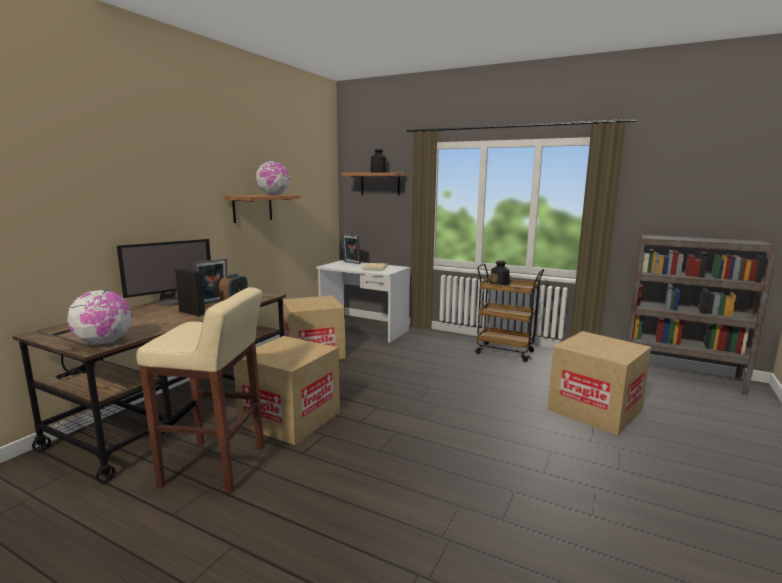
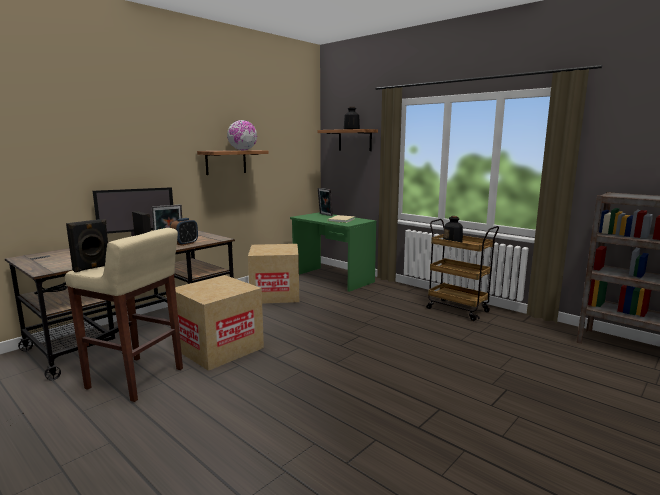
camera: 15 degrees right, 0 degrees up
(104, 343) = (57, 267): globe -> none
(169, 341) = (92, 268): none -> black speaker
(363, 330) = (332, 279): white desk -> green desk
(594, 410) = (516, 375): cardboard box -> none

